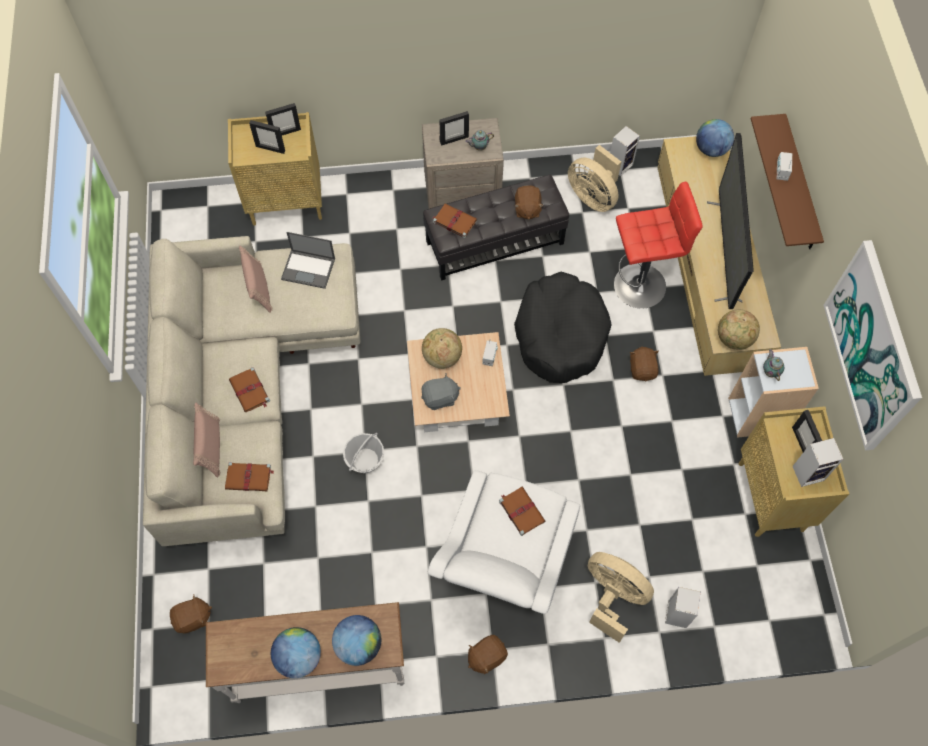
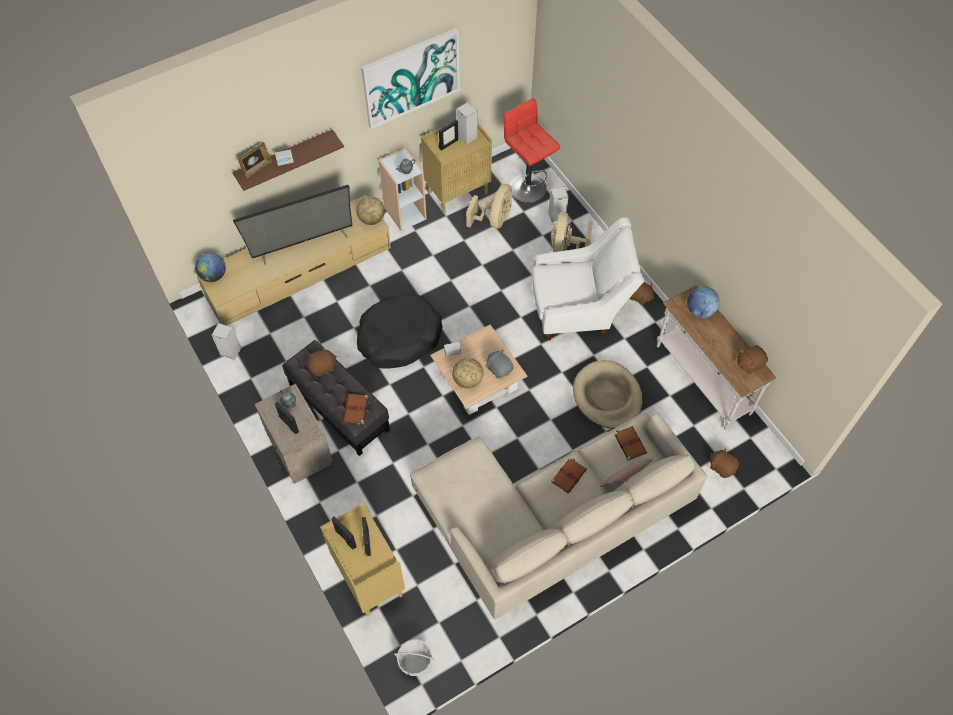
camera: 115 degrees left, 5 degrees down
(258, 288) = (483, 515): beige pillow -> none
(299, 657) = (727, 337): globe -> none
(309, 269) = (448, 487): laptop -> none
(360, 532) = (607, 396): none -> beige dog bed
(365, 460) = (557, 416): basket -> basket (415, 662)
(521, 511) = (557, 283): brown book -> none
(593, 196) = (268, 359): beige fan -> beige fan (494, 220)
(640, 286) = (336, 304): red stool -> red stool (527, 187)
(642, 369) = (403, 282): brown plush toy -> brown plush toy (749, 364)
(781, 139) = (256, 168): none -> picture frame

